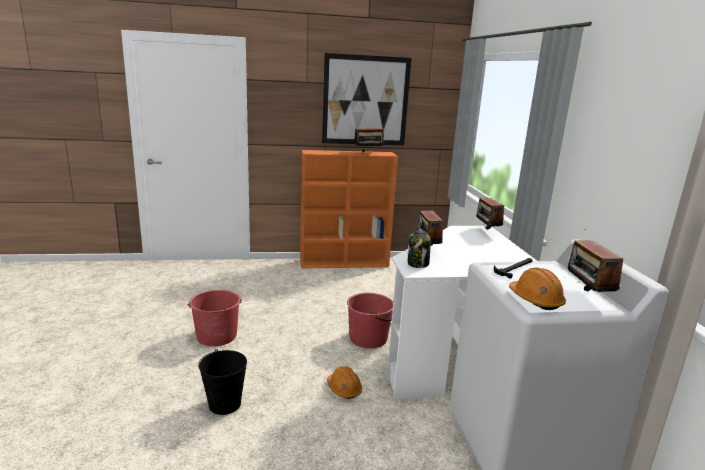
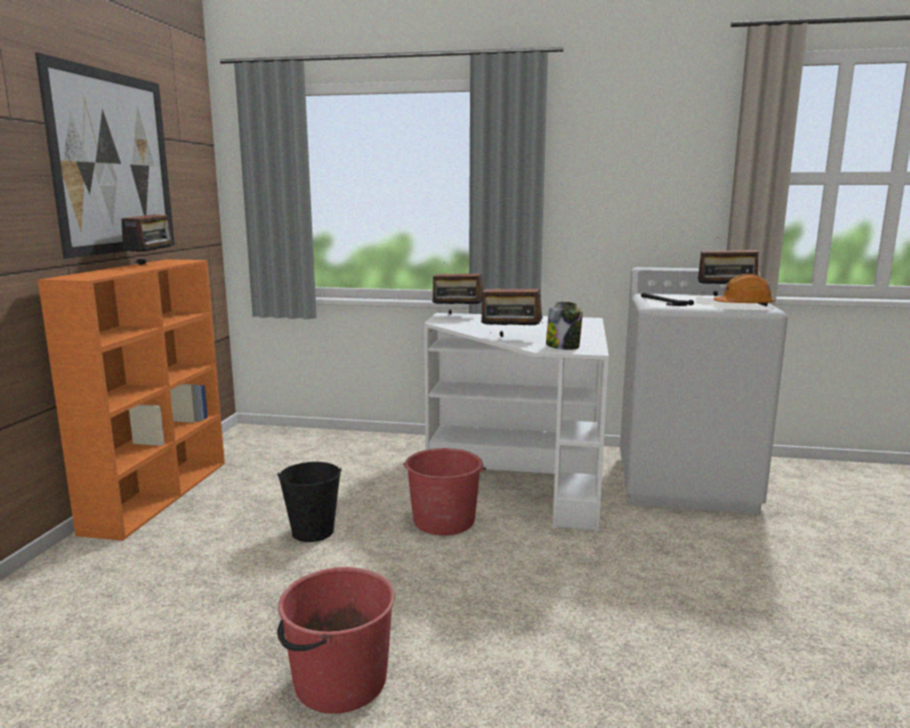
camera: 70 degrees left, 5 degrees down
(225, 404) = (592, 684): black bucket -> black bucket (312, 531)
(344, 389) = (569, 562): orange hard hat -> none

